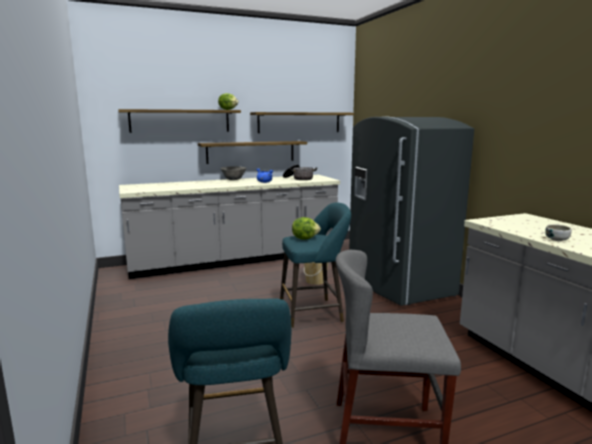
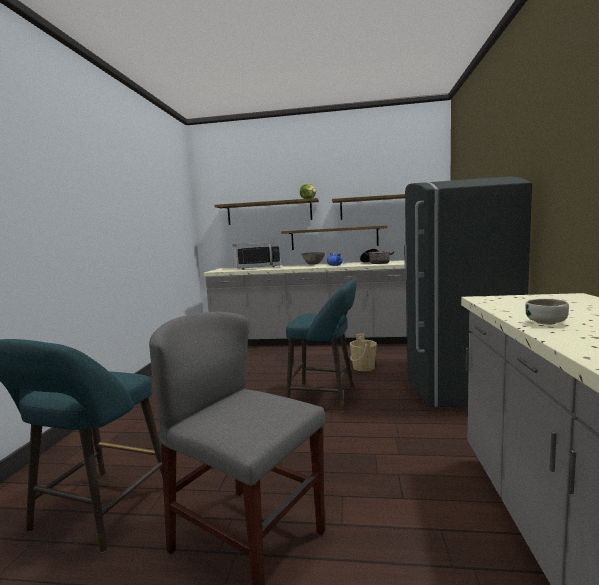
camera: 30 degrees right, 5 degrees down
(175, 185) = (257, 267): none -> microwave
(305, 238) = (313, 315): lettuce -> none

